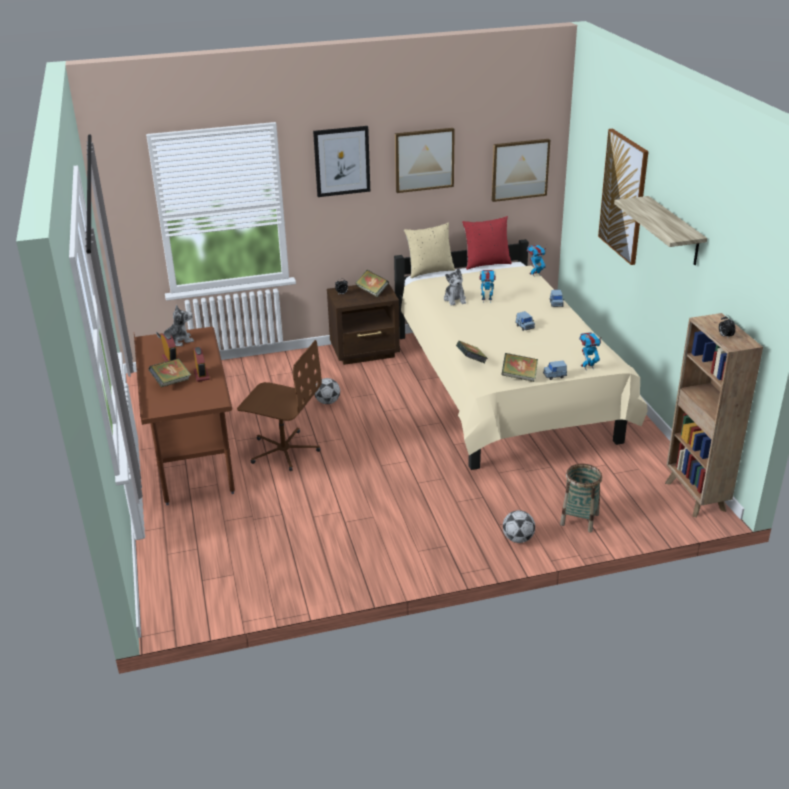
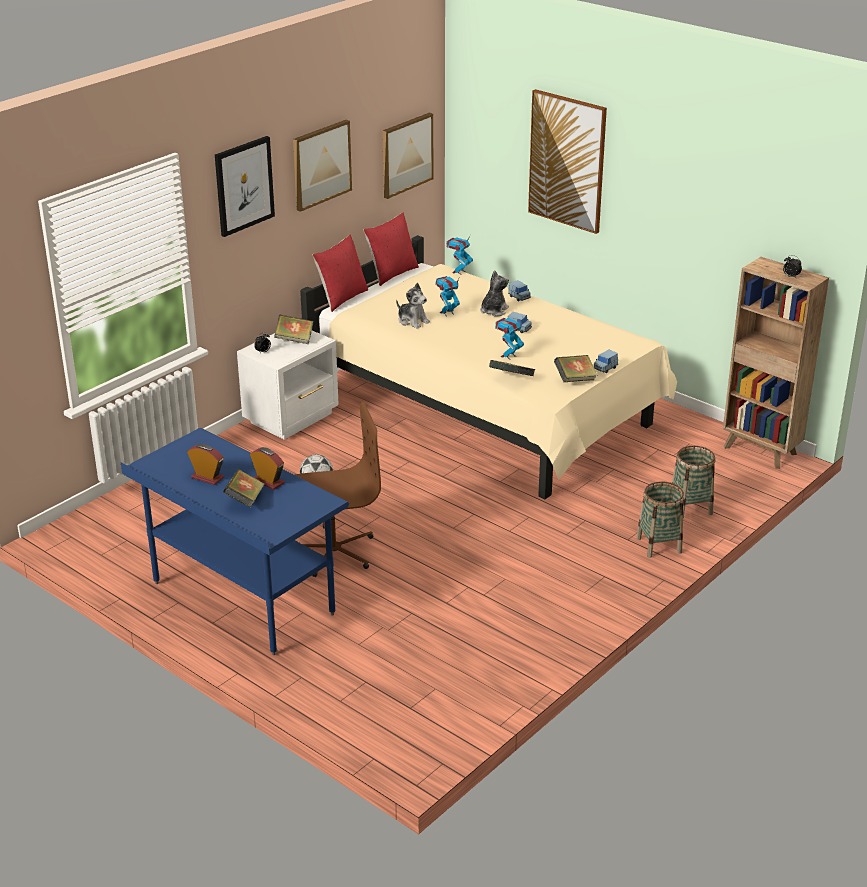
camera: 35 degrees left, 0 degrees up
(178, 341) = (184, 455): plush toy -> plush toy (493, 311)
(193, 460) = (242, 599): brown desk -> blue desk
(366, 352) = (293, 418): brown nightstand -> white nightstand
(429, 271) = (342, 298): beige pillow -> red pillow
(518, 539) = (658, 545): football -> basket
(587, 367) = (623, 350): toy robot -> toy robot (508, 356)
(674, 231) = (664, 186): shelf -> none

